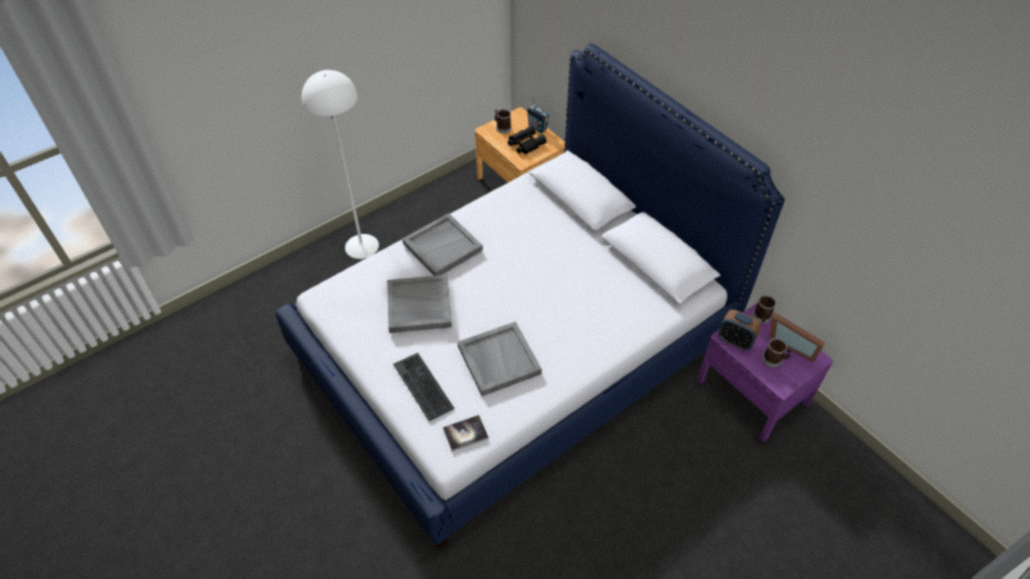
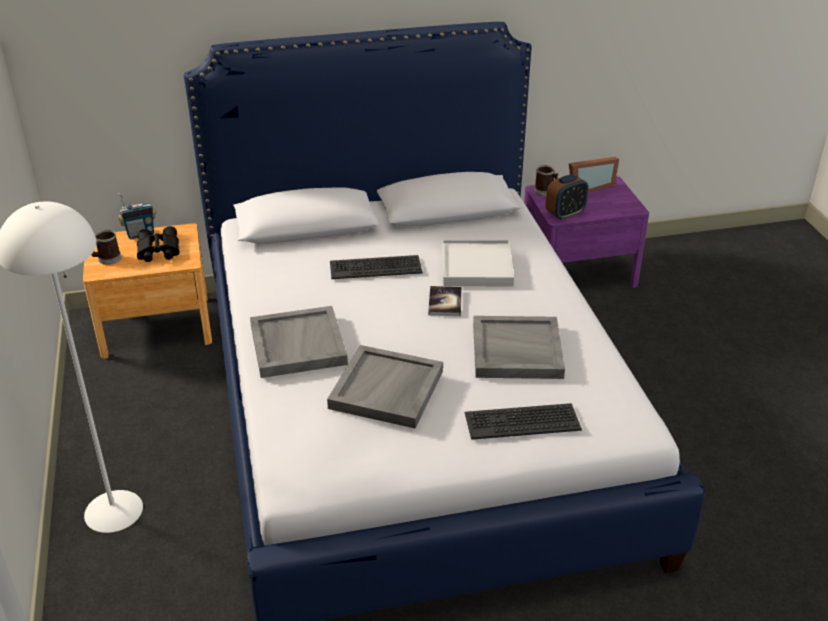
camera: 65 degrees left, 15 degrees down
(465, 433) = (613, 406): book -> book (445, 302)
(551, 251) = (375, 267): none -> keyboard
(589, 305) = (477, 267): none -> white tray
(774, 359) = (600, 202): mug -> none

